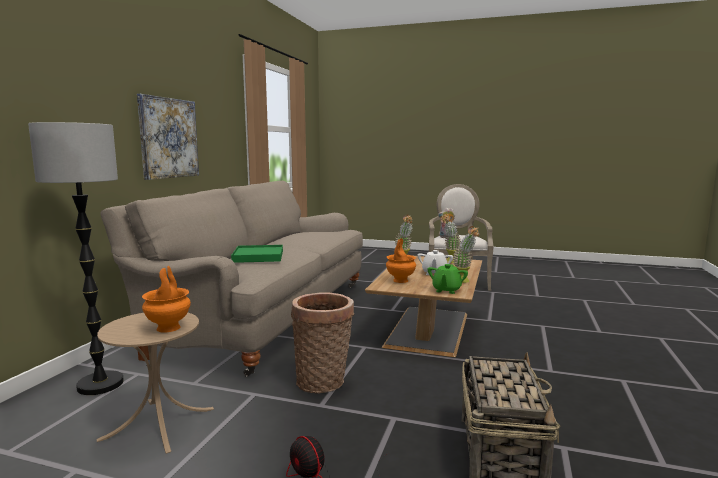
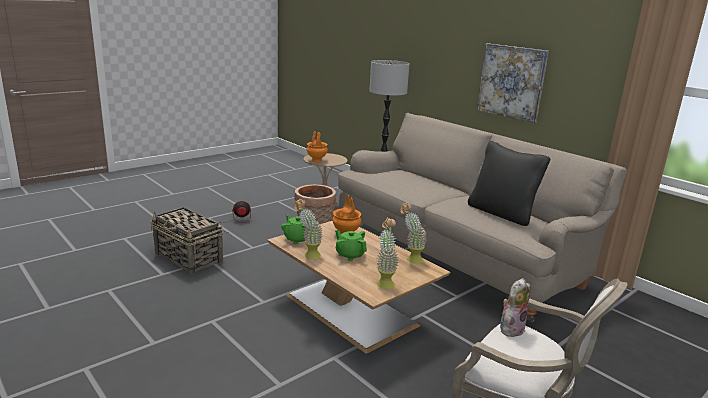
camera: 120 degrees right, 10 degrees up
(258, 256) = (404, 177): green tray -> none
(311, 233) = (502, 213): none -> black pillow
(434, 273) = (350, 255): white teapot -> green teapot

